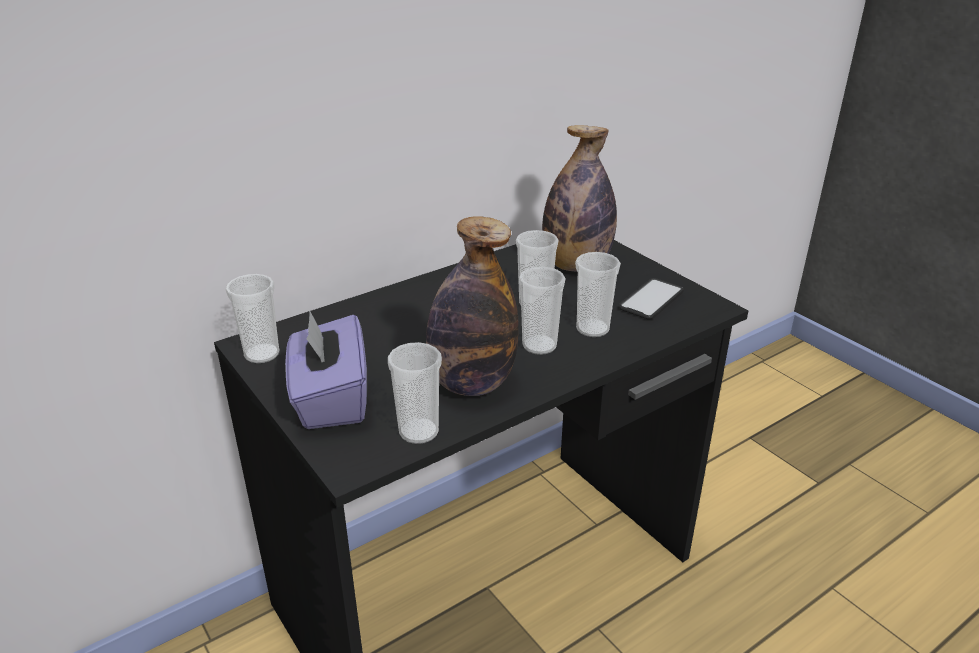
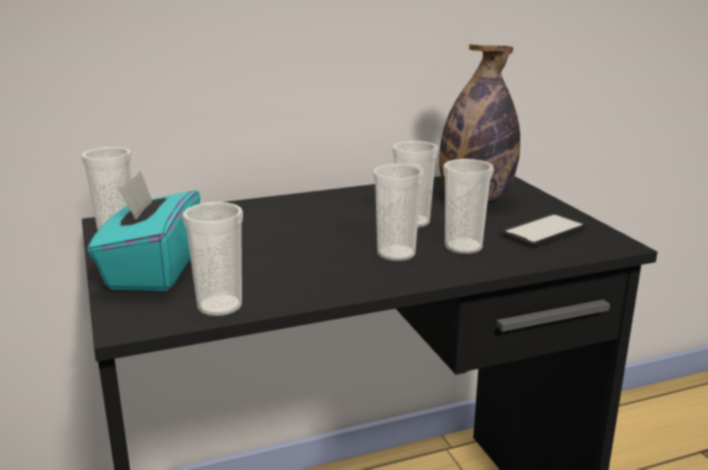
camera: 15 degrees right, 10 degrees down
(330, 399) = (152, 270): purple tissue box -> turquoise tissue box
(471, 383) = (302, 275): bottle -> none

